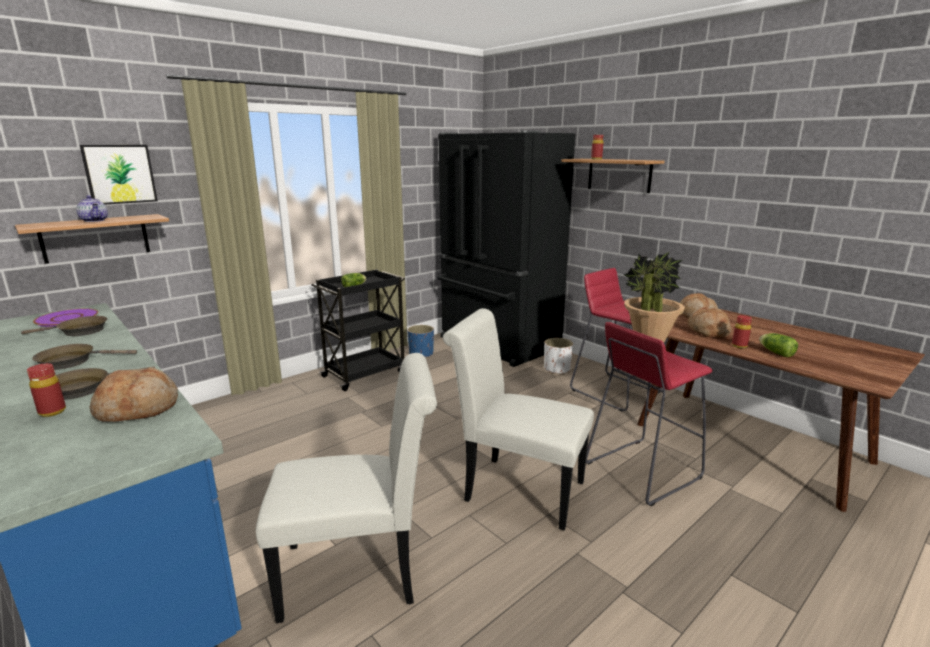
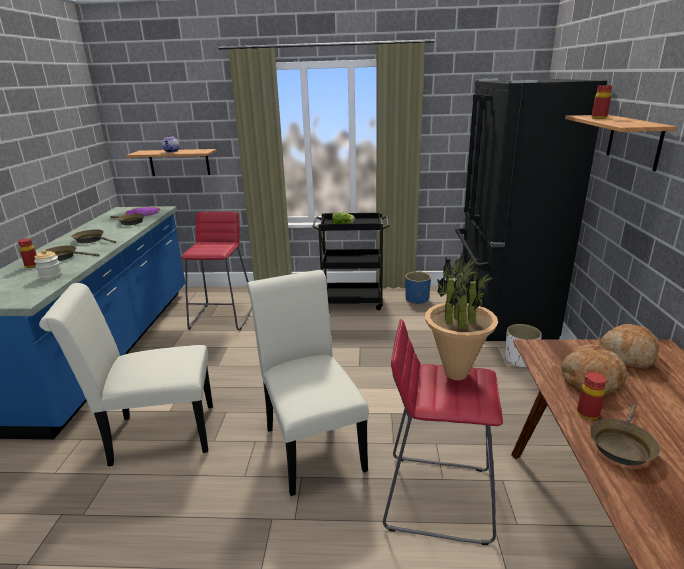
camera: 45 degrees right, 5 degrees up
(119, 174) = (194, 120): picture -> none
(138, 408) = (51, 276): bread -> jar
(360, 572) = (155, 435): white chair -> white chair turned 135 degrees clockwise
(614, 391) = (546, 409): red stool -> red stool (223, 317)
(775, 352) = (621, 445): lettuce -> brown frying pan

